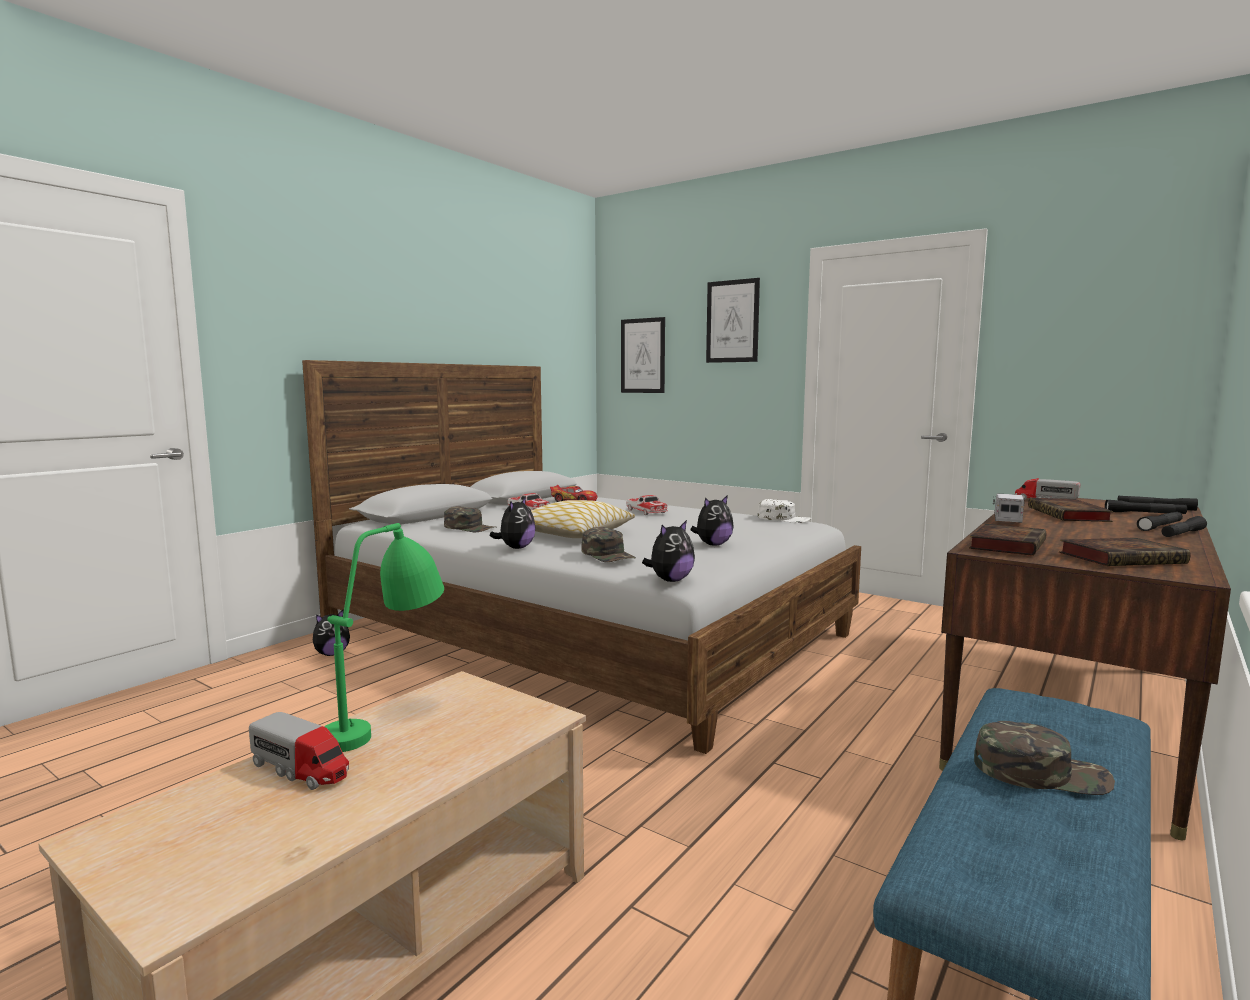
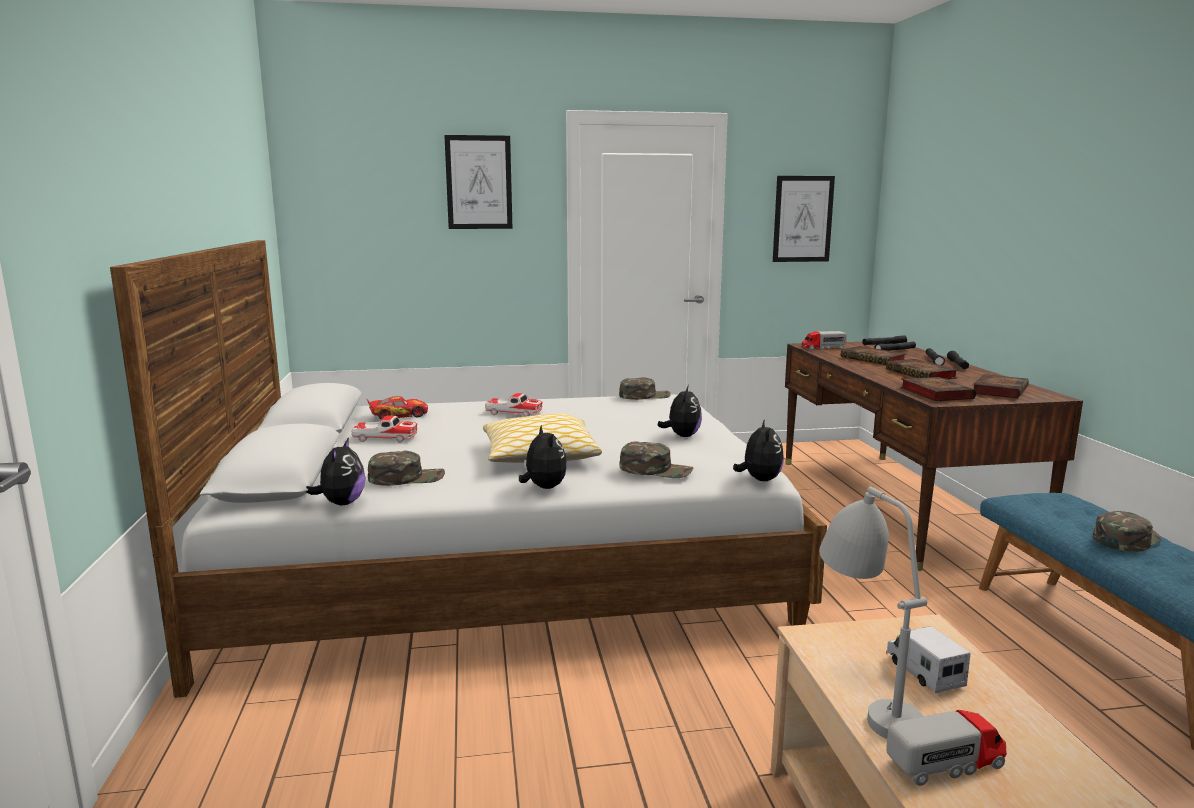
camera: 45 degrees left, 5 degrees up
(331, 654) = (260, 713): plush toy -> plush toy (341, 503)
(390, 718) = (863, 690): green table lamp -> grey table lamp
(643, 355) = (355, 219): picture -> picture (803, 219)
(784, 519) = (644, 396): white cap -> green cap
(1007, 520) = (864, 371): toy truck -> toy truck (924, 672)
(1076, 532) = (922, 374): none -> book

